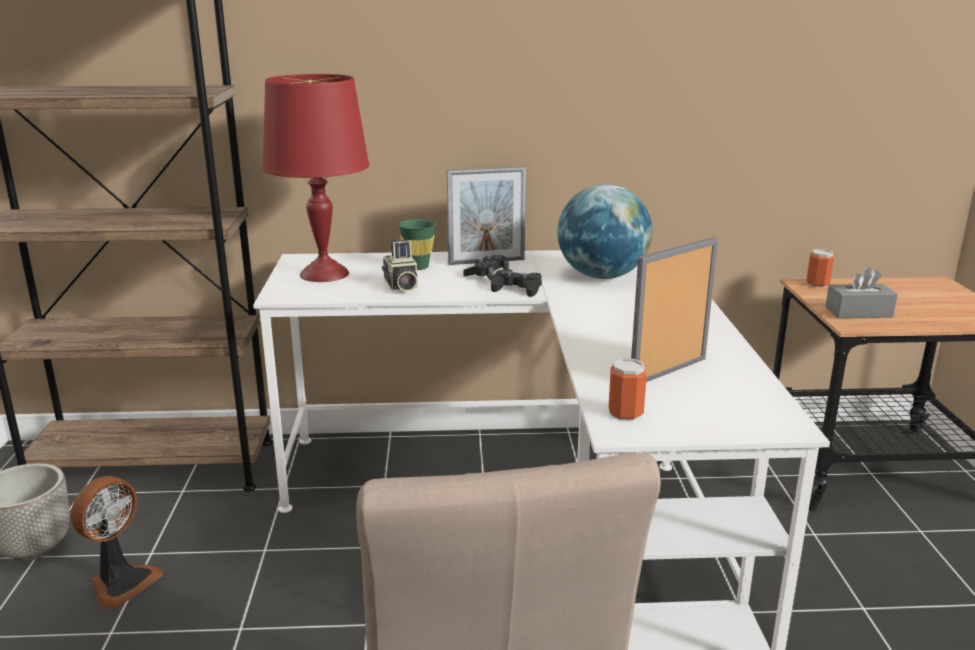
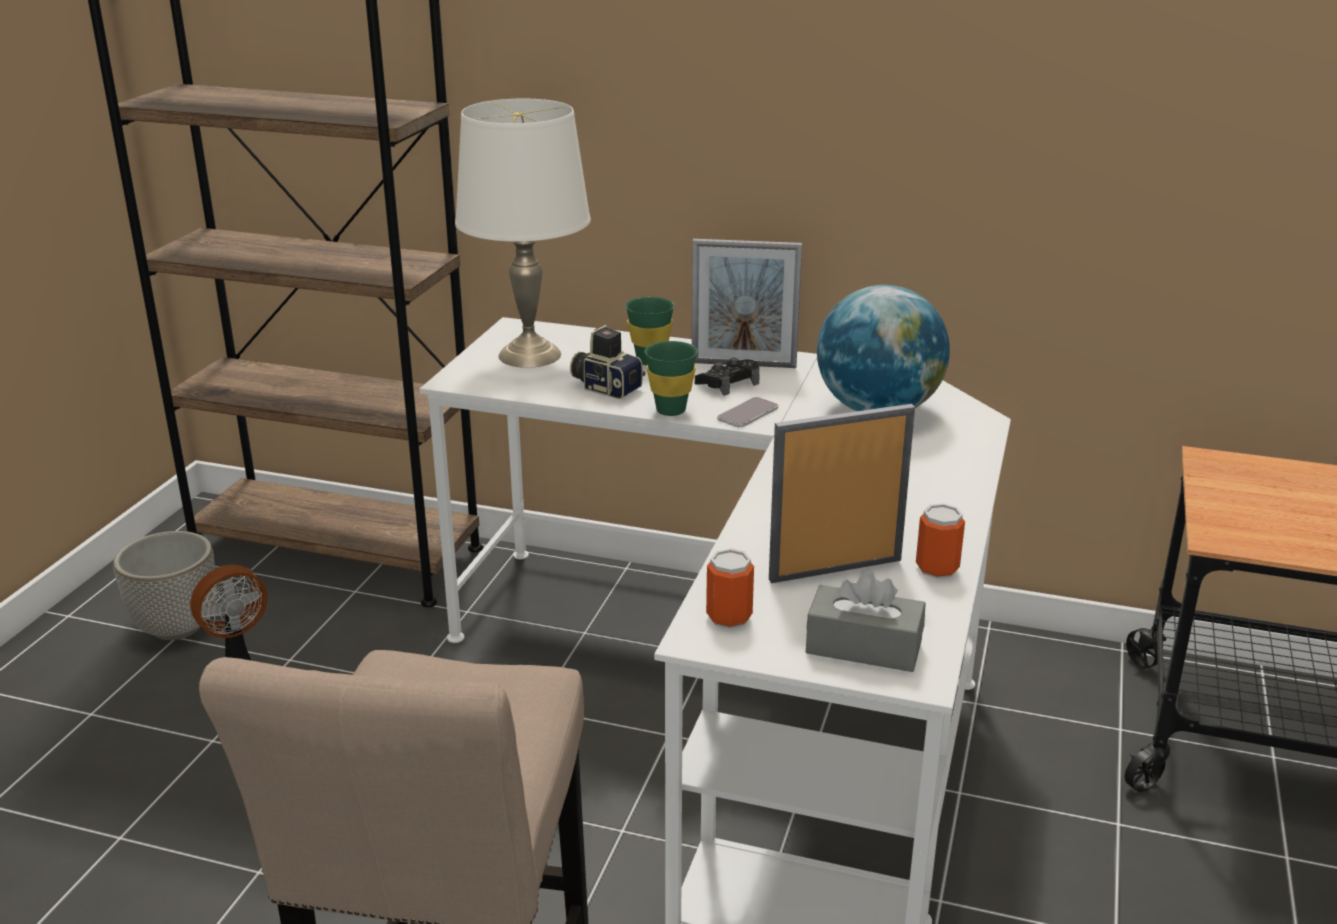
camera: 20 degrees right, 5 degrees up
(324, 273) = (529, 354): red table lamp -> white table lamp
(400, 286) = (607, 387): camera -> camera turned 120 degrees clockwise
(460, 294) = (671, 410): none -> green cup
(517, 289) = (748, 414): black game controller -> phone
(817, 284) = (1232, 463): can -> can (937, 568)
(858, 312) = (1251, 520): grey tissue box -> grey tissue box (863, 647)

